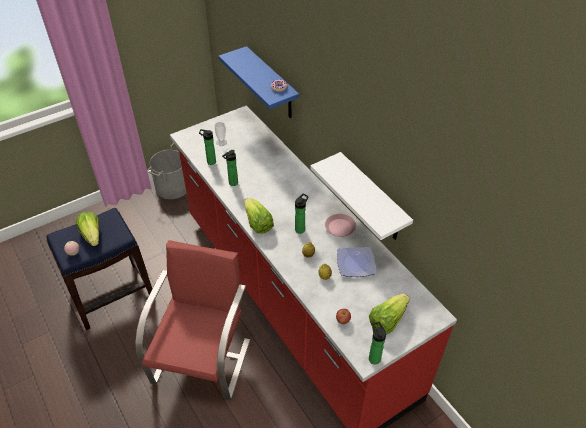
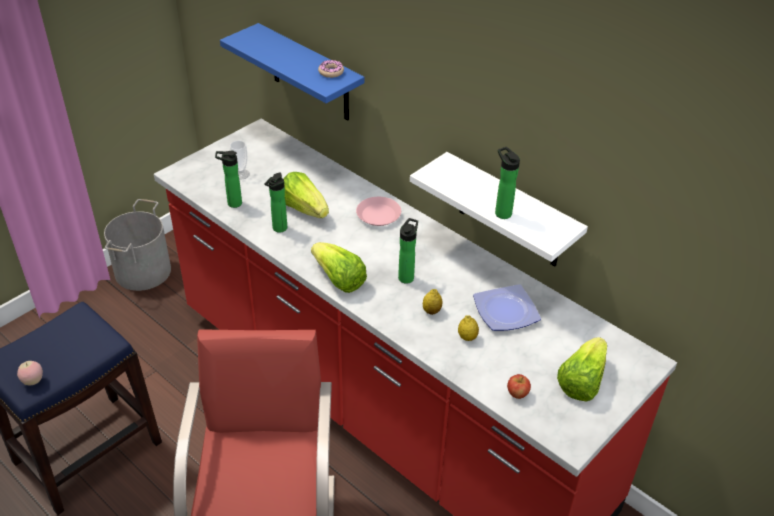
camera: 15 degrees left, 5 degrees down
(92, 235) = (56, 349): lettuce -> lettuce (304, 209)
(340, 227) = (464, 266): pink plate -> pink plate (378, 215)
(373, 357) = (582, 436): bottle -> bottle (501, 212)

